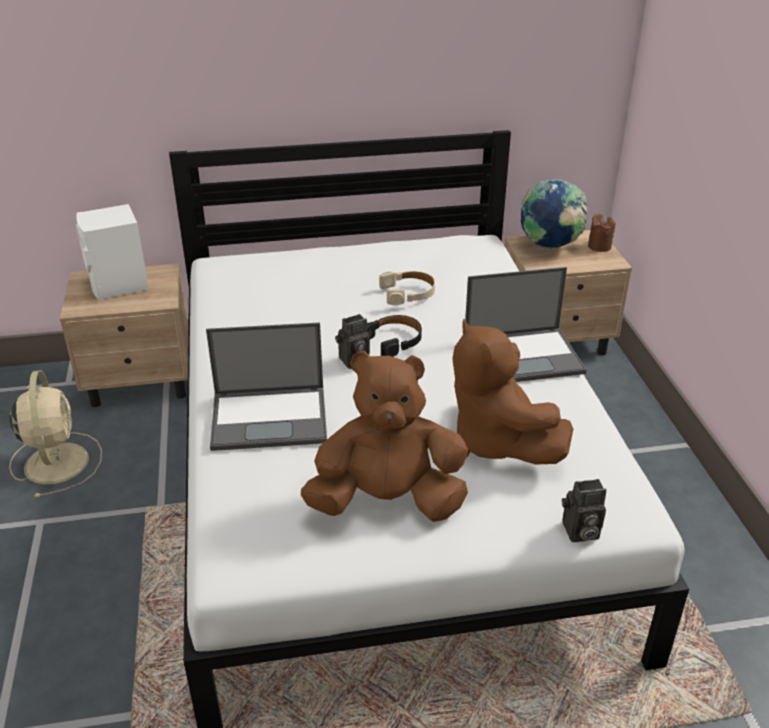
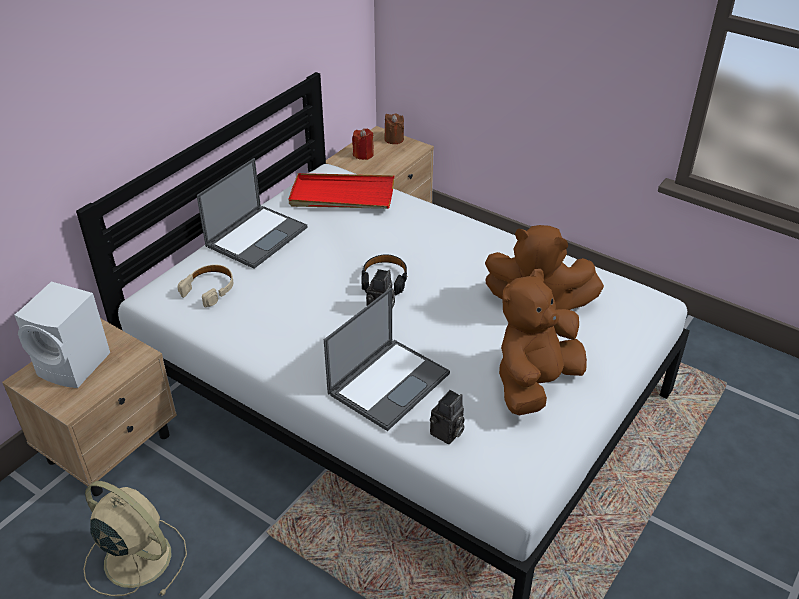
camera: 45 degrees left, 5 degrees up
(408, 293) = (342, 239): beige headphones -> beige headphones (209, 289)
(462, 262) = (342, 195): none -> red tray
(524, 356) = (473, 242): laptop -> laptop (257, 236)
(549, 246) = (363, 155): globe -> red candle
(579, 532) = (644, 330): camera -> camera (447, 434)

